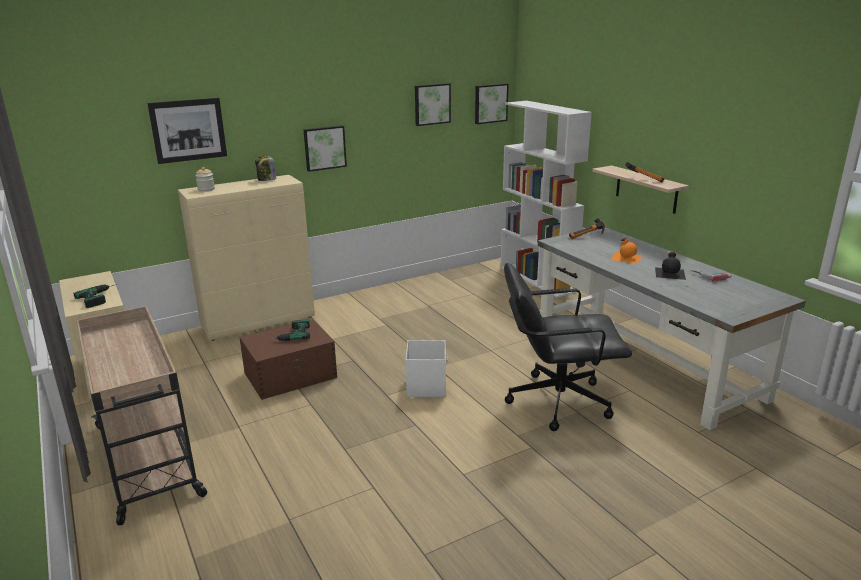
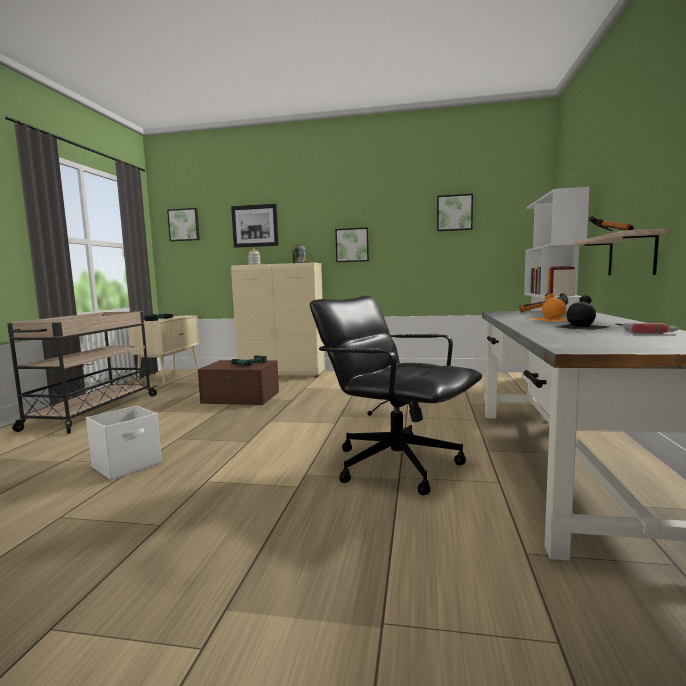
camera: 40 degrees right, 15 degrees down
(427, 386) = (307, 424): white storage box -> white storage box (128, 465)
(490, 103) = (521, 214): picture -> picture (184, 225)

